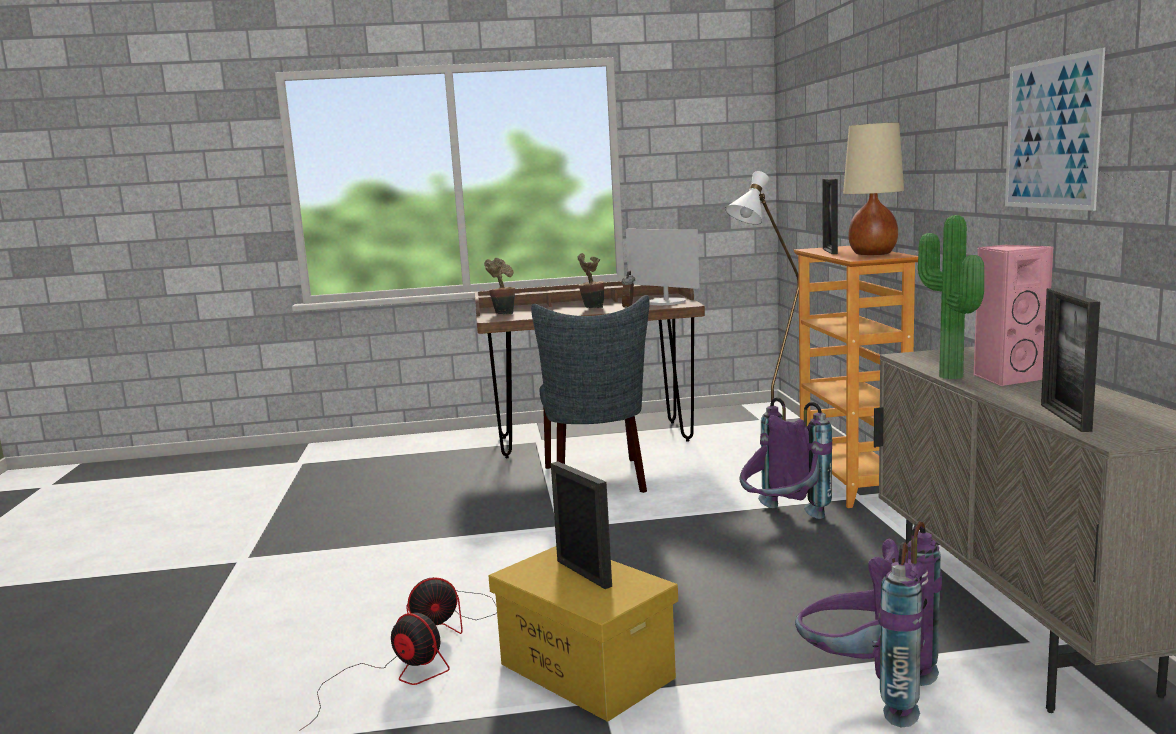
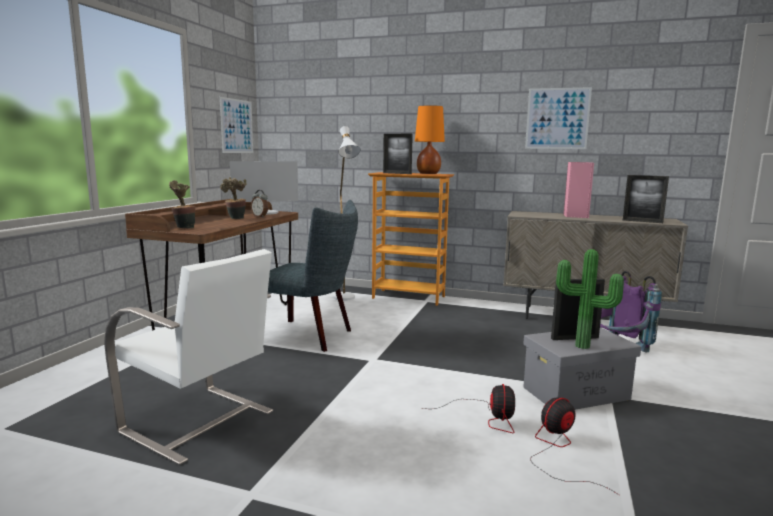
camera: 65 degrees left, 0 degrees up
(346, 507) = (199, 422): none -> white chair
(584, 670) = (575, 393): yellow storage box -> grey storage box
(719, 170) = (237, 126): none -> picture
(782, 520) = (435, 317): purple backpack -> none
(872, 254) = (428, 173): beige table lamp -> orange table lamp
(947, 377) = (565, 218): potted plant -> potted plant (583, 347)

